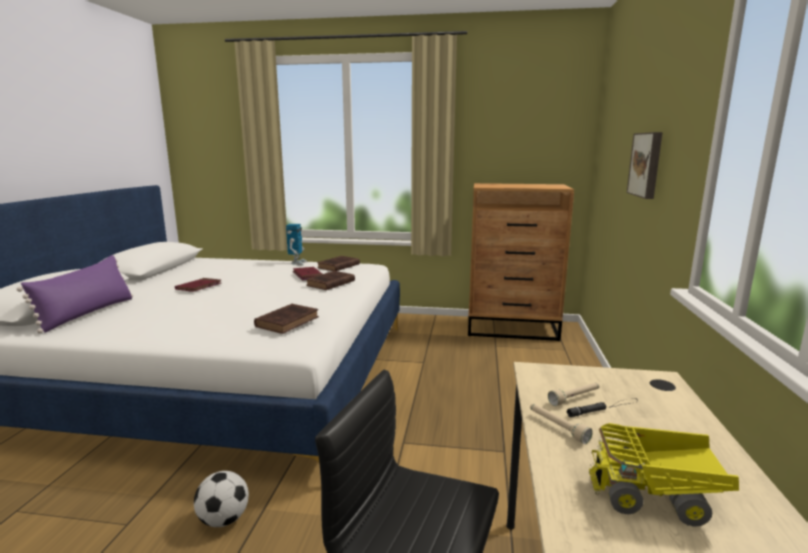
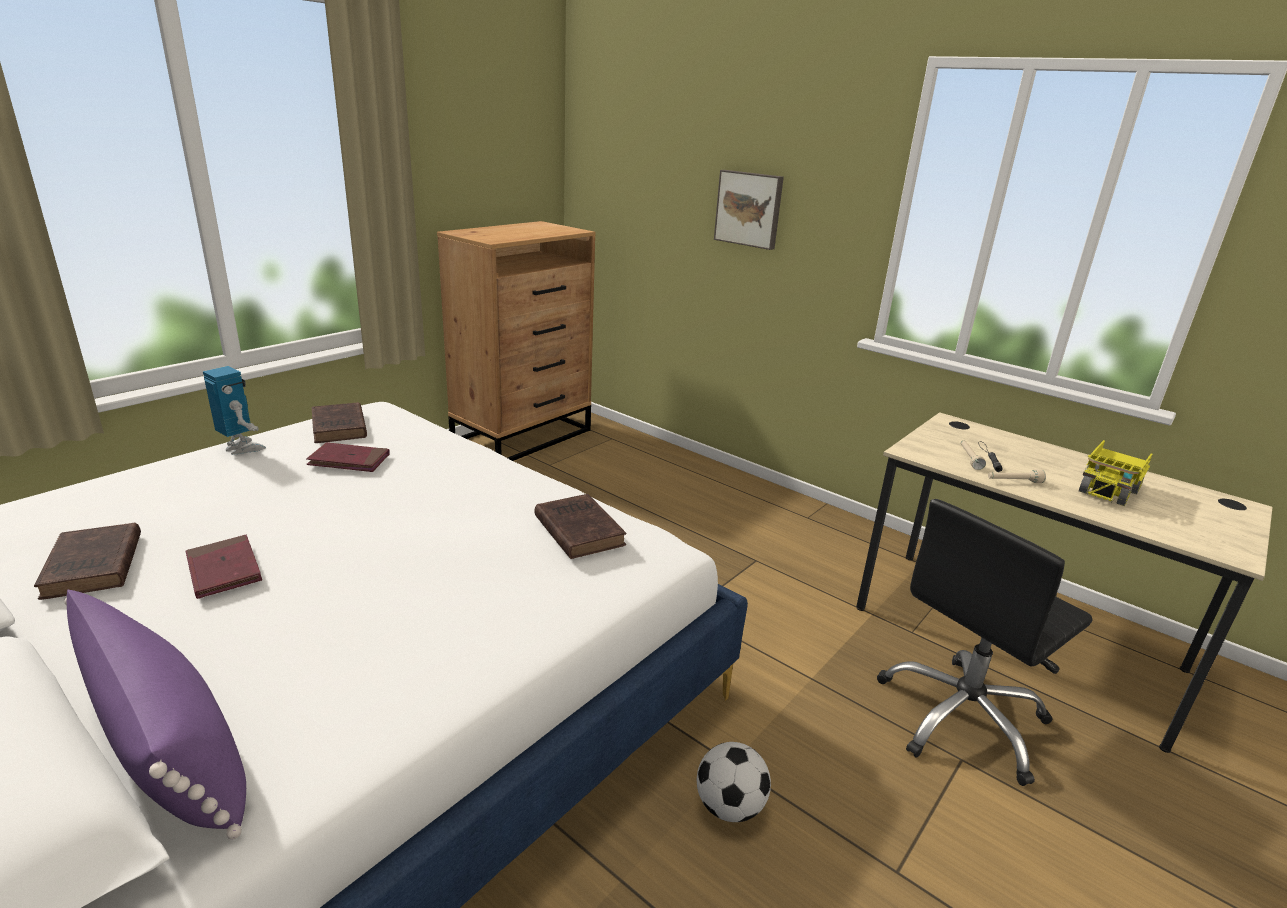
camera: 60 degrees left, 10 degrees up
(330, 283) = (427, 459): brown book -> brown book (93, 567)

